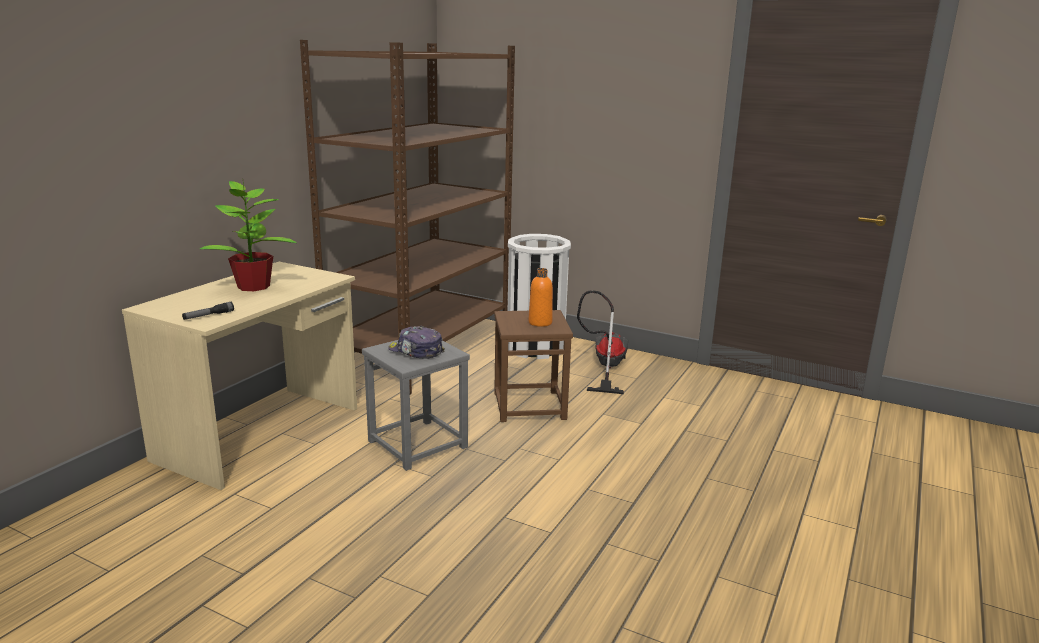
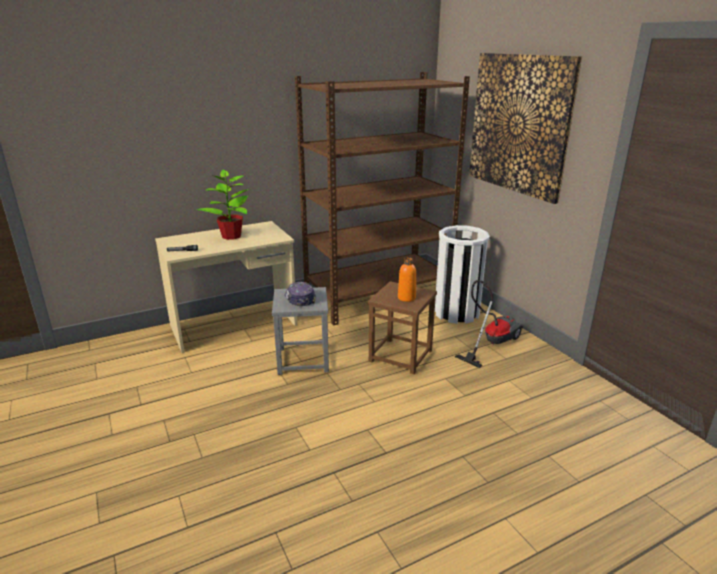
camera: 35 degrees right, 5 degrees up
(586, 101) = (519, 124): none -> picture

